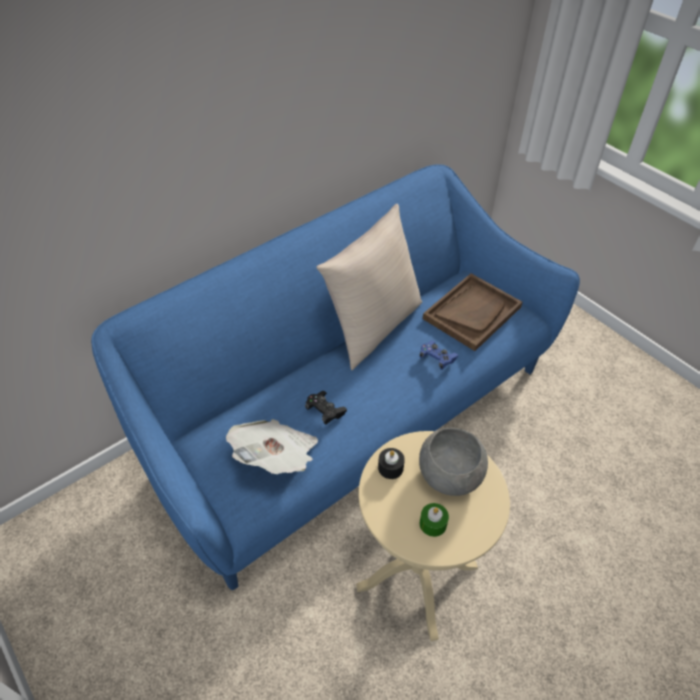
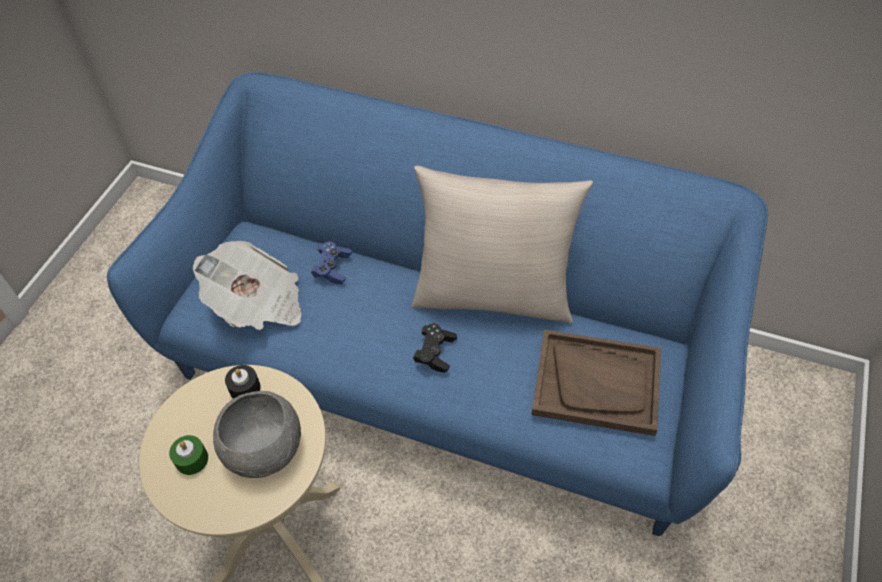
camera: 60 degrees right, 5 degrees up
(325, 411) = (339, 312): black game controller -> black game controller (435, 352)
(437, 359) = (488, 380): blue game controller -> blue game controller (332, 268)

